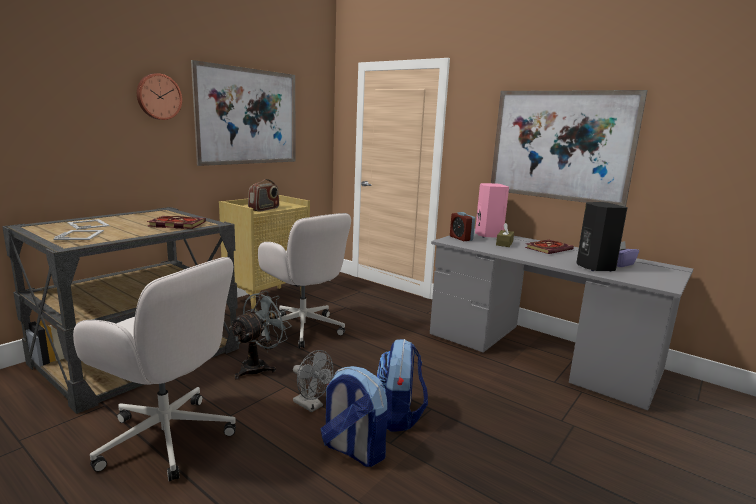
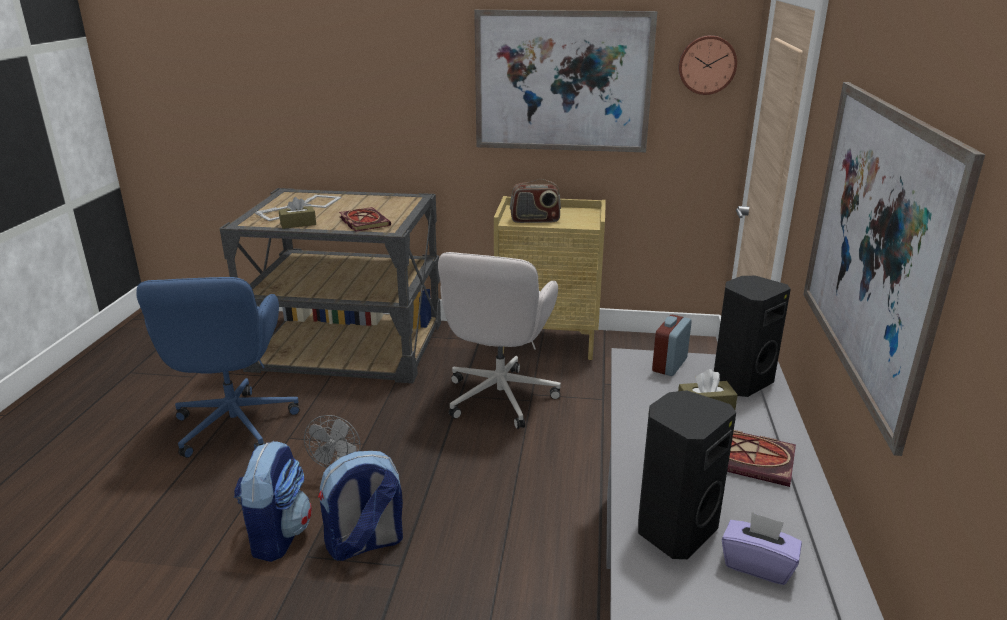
camera: 60 degrees right, 10 degrees up
(126, 235) = (298, 224): none -> brown tissue box
(158, 97) = (430, 60): wall clock -> wall clock (707, 65)
(166, 438) = (234, 425): white office chair -> blue office chair
(259, 366) = (387, 411): grey fan -> none
(487, 235) = (740, 382): pink speaker -> black speaker

